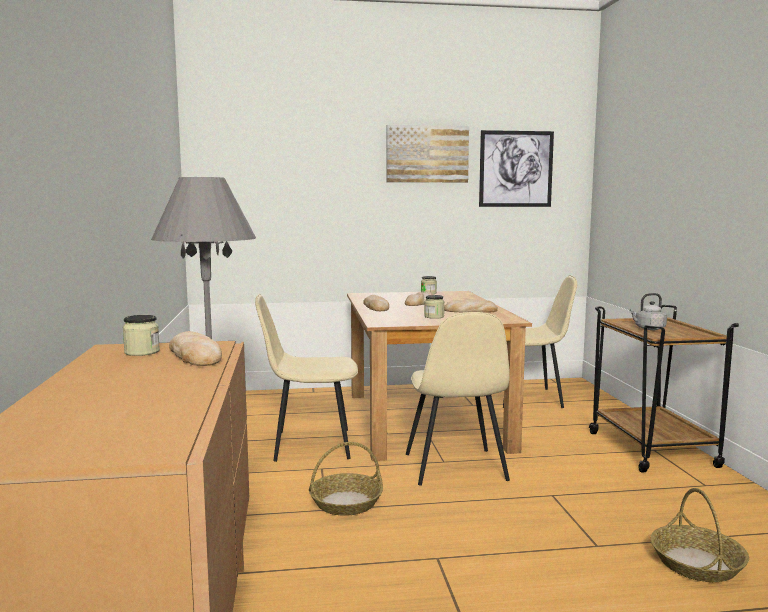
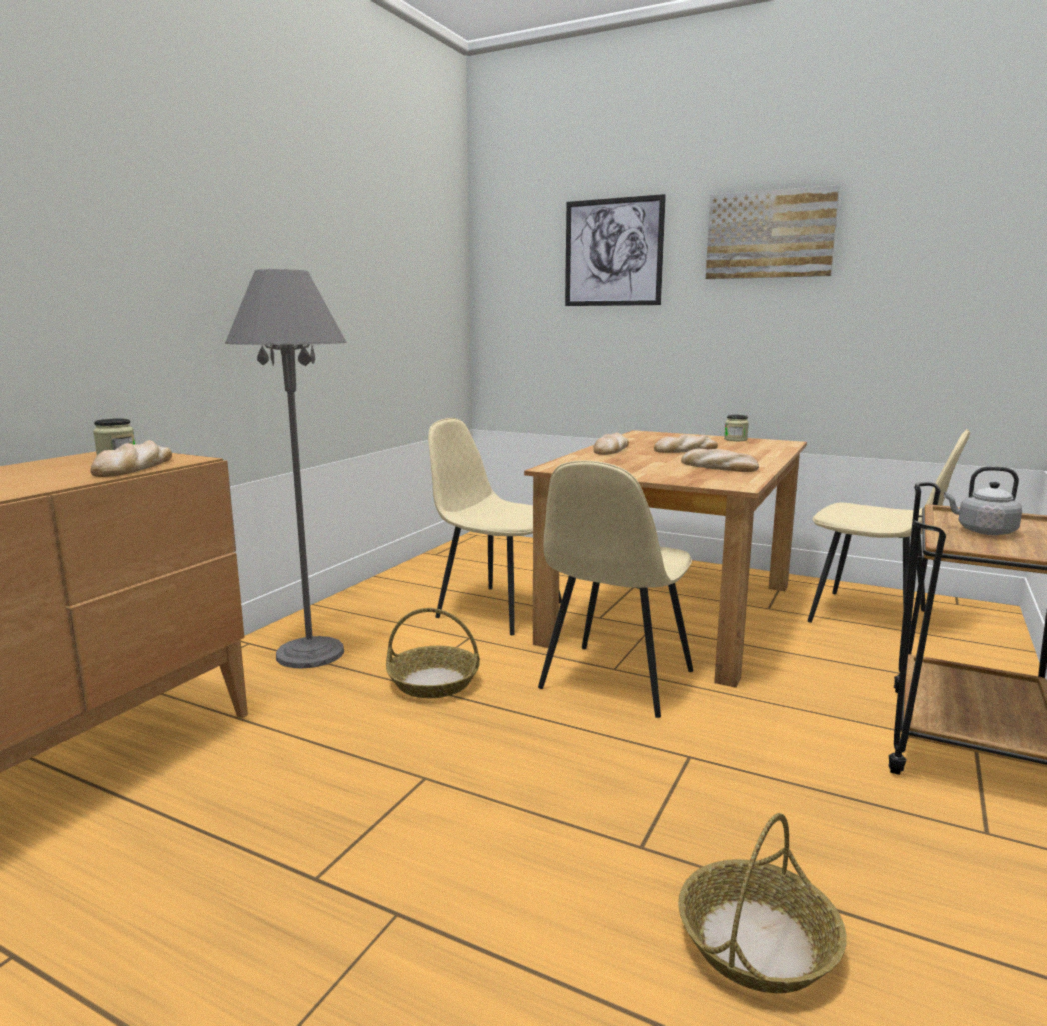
camera: 35 degrees right, 5 degrees up
(434, 317) = (643, 468): jar -> none
(516, 169) = (921, 250): picture -> picture (613, 252)

